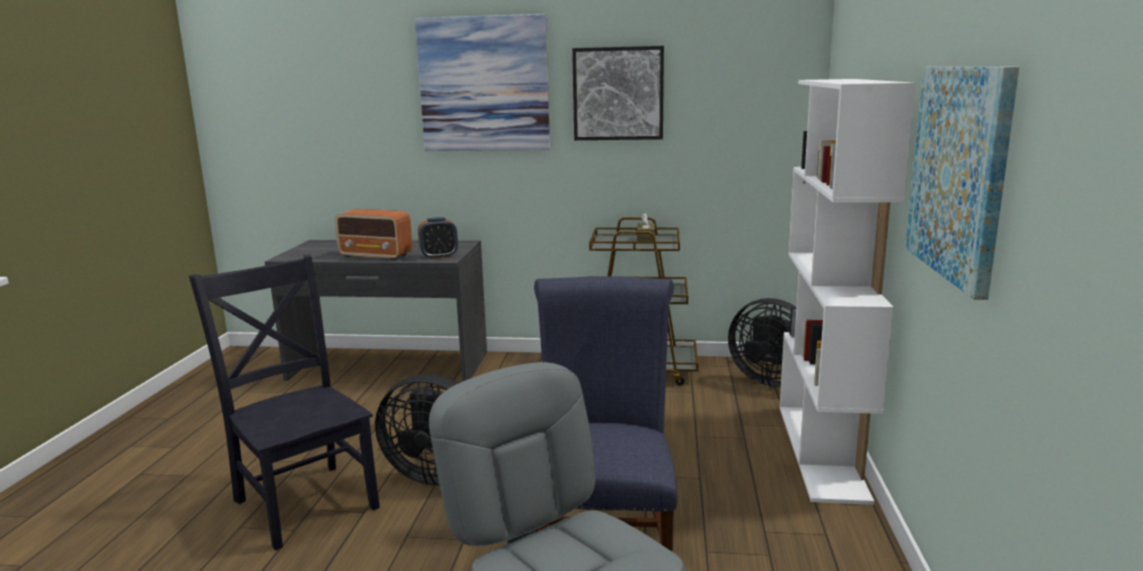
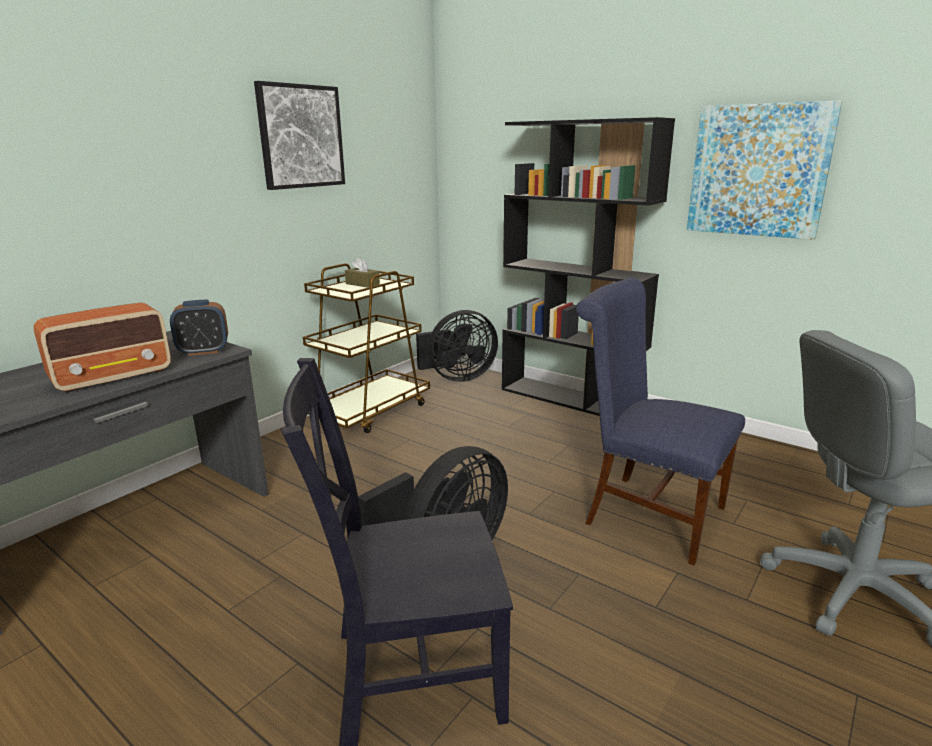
camera: 60 degrees left, 5 degrees up
(439, 256) = (204, 351): alarm clock -> alarm clock turned 60 degrees clockwise
(484, 84) = (156, 120): picture -> none
(822, 451) = (571, 399): white bookcase -> black bookcase

